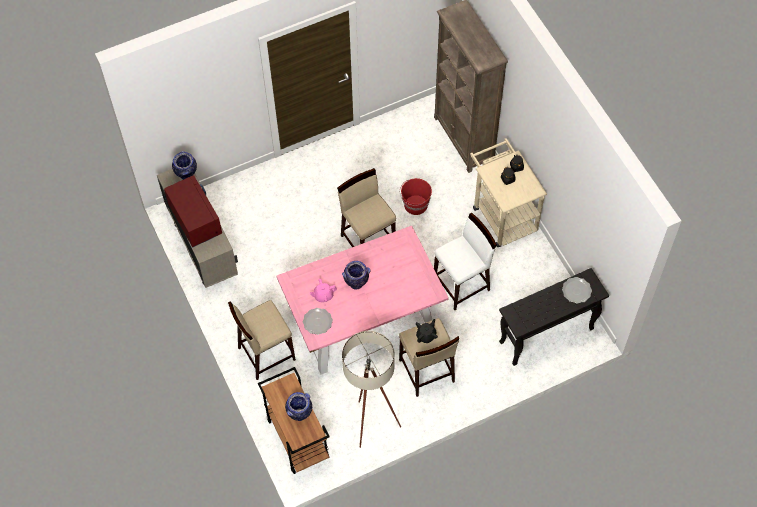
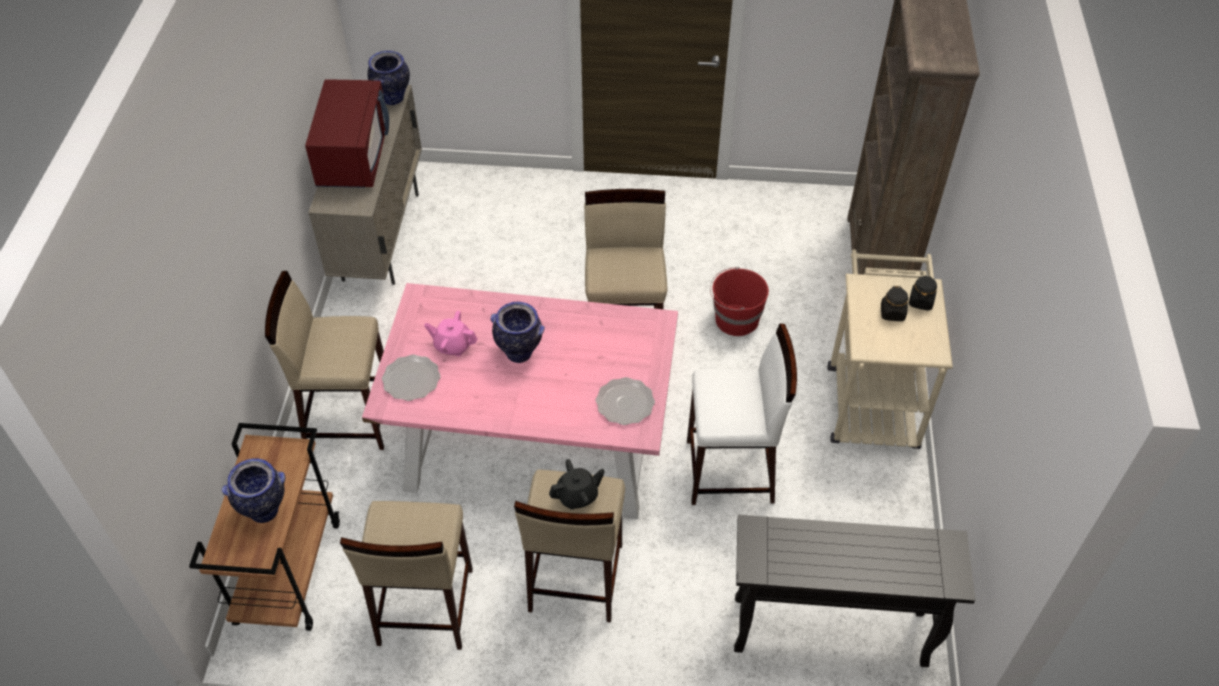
camera: 30 degrees right, 10 degrees down
(370, 420) = (424, 607): beige floor lamp -> beige stool
(576, 291) = (910, 558): plate -> plate (624, 403)

